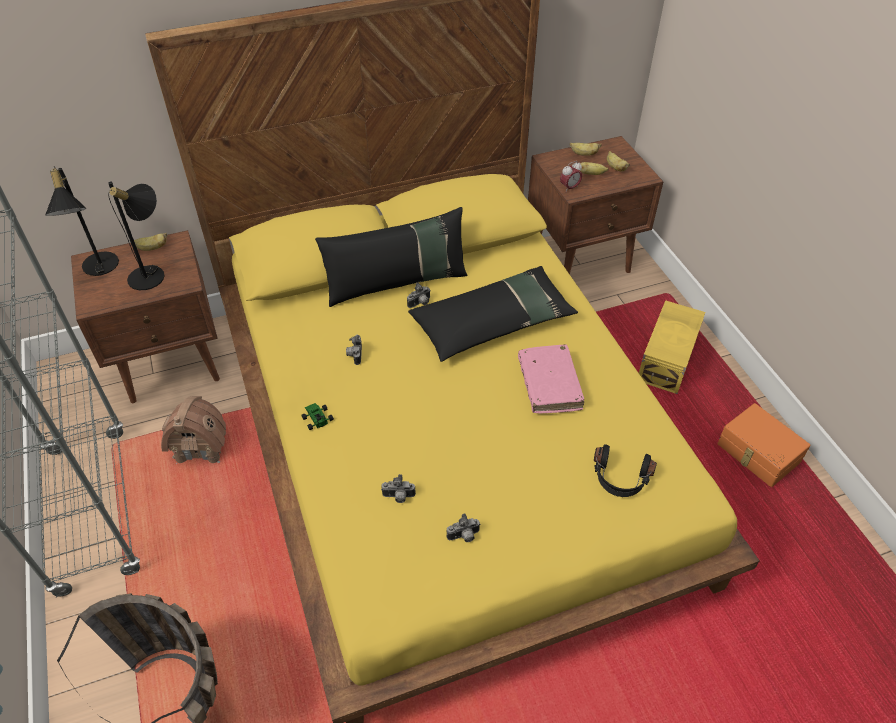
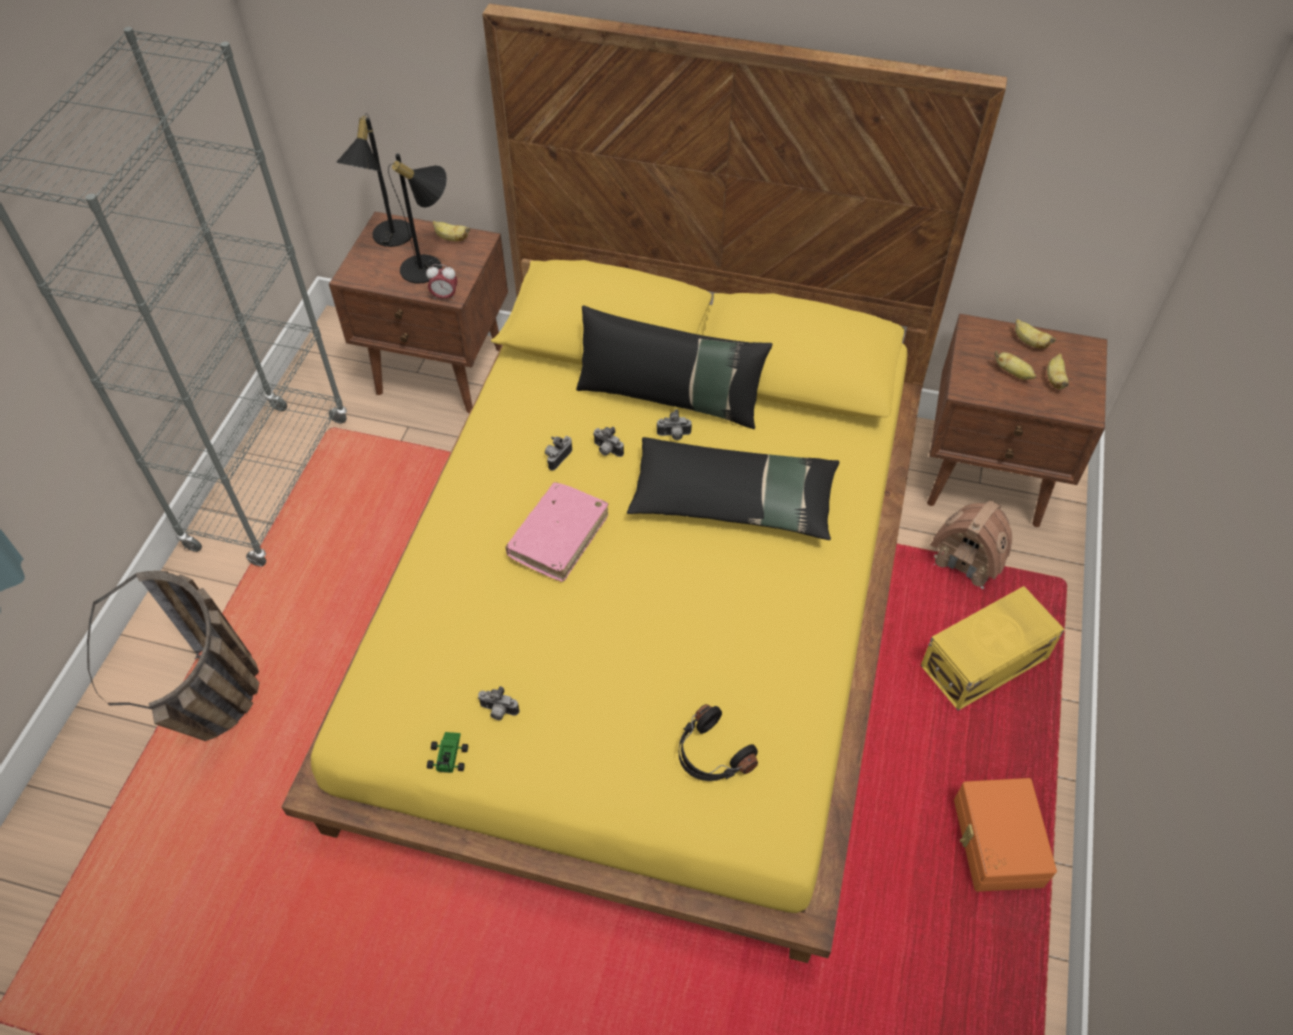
camera: 35 degrees right, 5 degrees up
(201, 446) = (404, 475): toy house -> toy house (968, 559)
(316, 416) = (466, 503): toy car -> toy car (449, 753)
(398, 497) = (469, 632): camera -> camera (606, 451)
(549, 385) = (730, 605): pink book -> pink book (558, 537)
(569, 188) = (967, 379): alarm clock -> alarm clock (445, 296)

